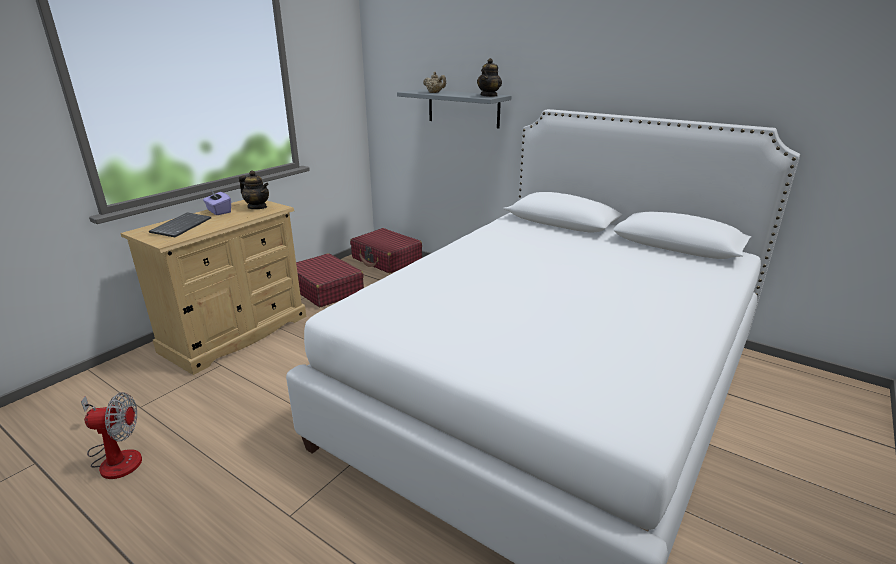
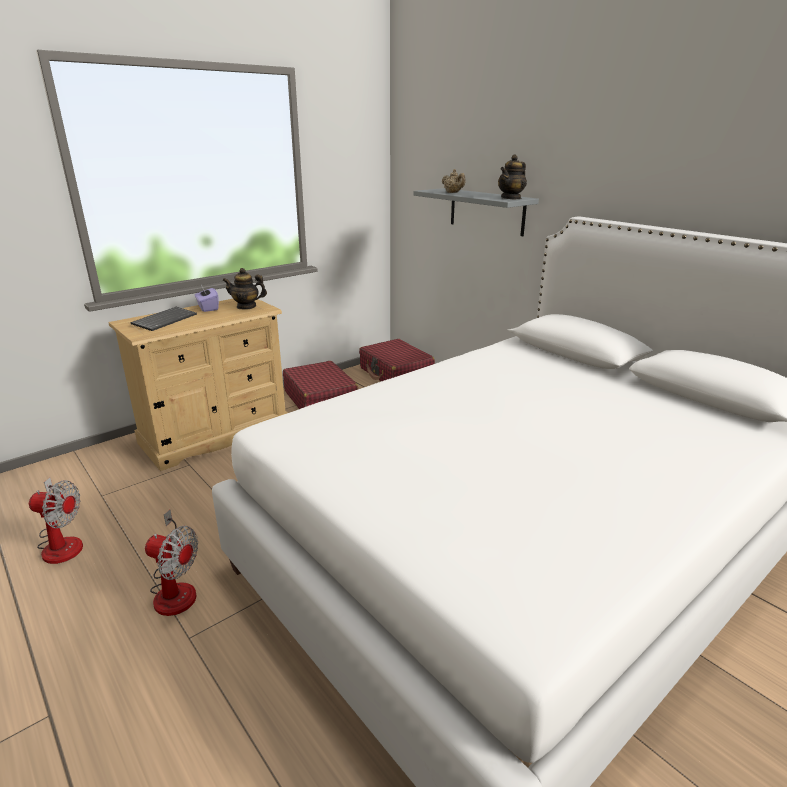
camera: 15 degrees right, 0 degrees up
(257, 207) = (246, 306): teapot -> teapot turned 135 degrees clockwise
(257, 476) = (175, 588): none -> fan

